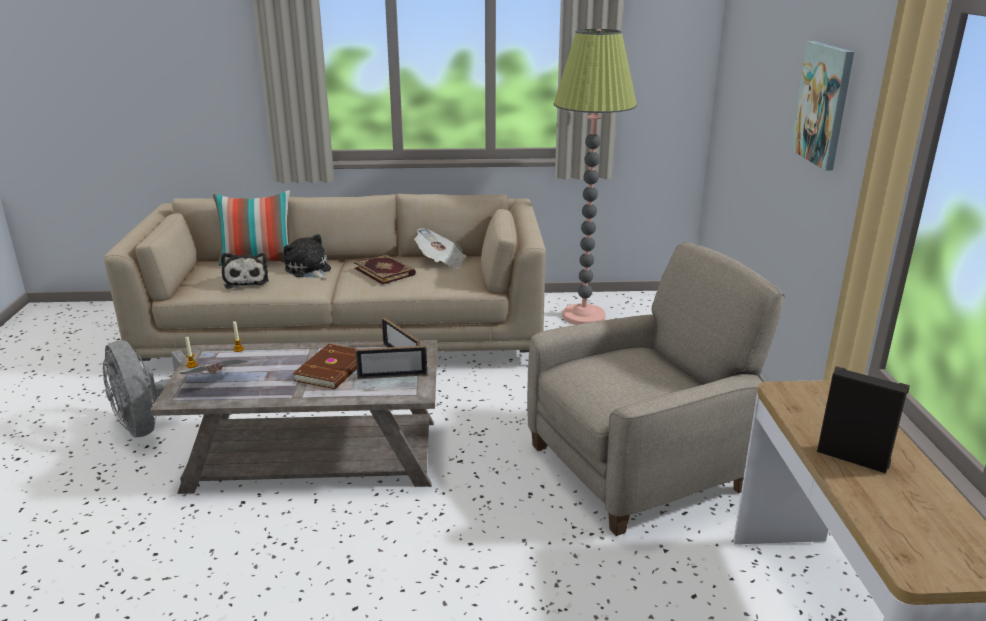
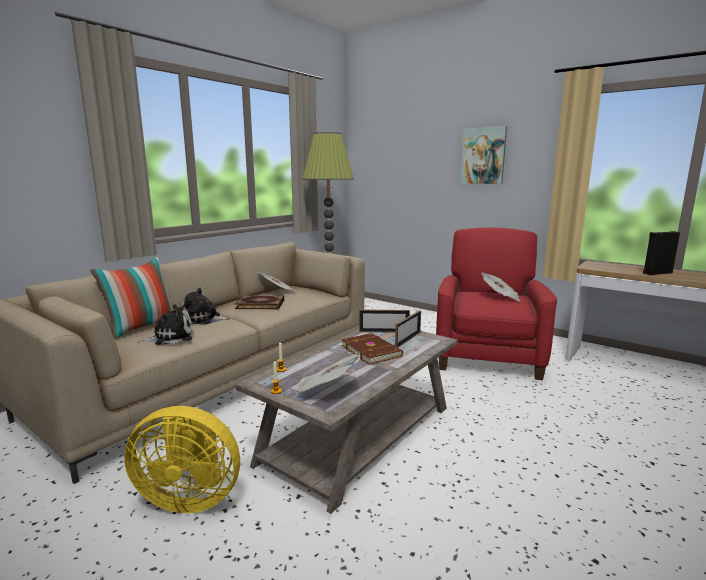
camera: 50 degrees left, 10 degrees down
(150, 425) = (190, 497): grey fan -> yellow fan
(246, 280) = (170, 337): plush toy -> plush toy turned 45 degrees counterclockwise
(638, 379) = (500, 297): none -> newspaper
(638, 466) = (488, 355): beige armchair -> red armchair

